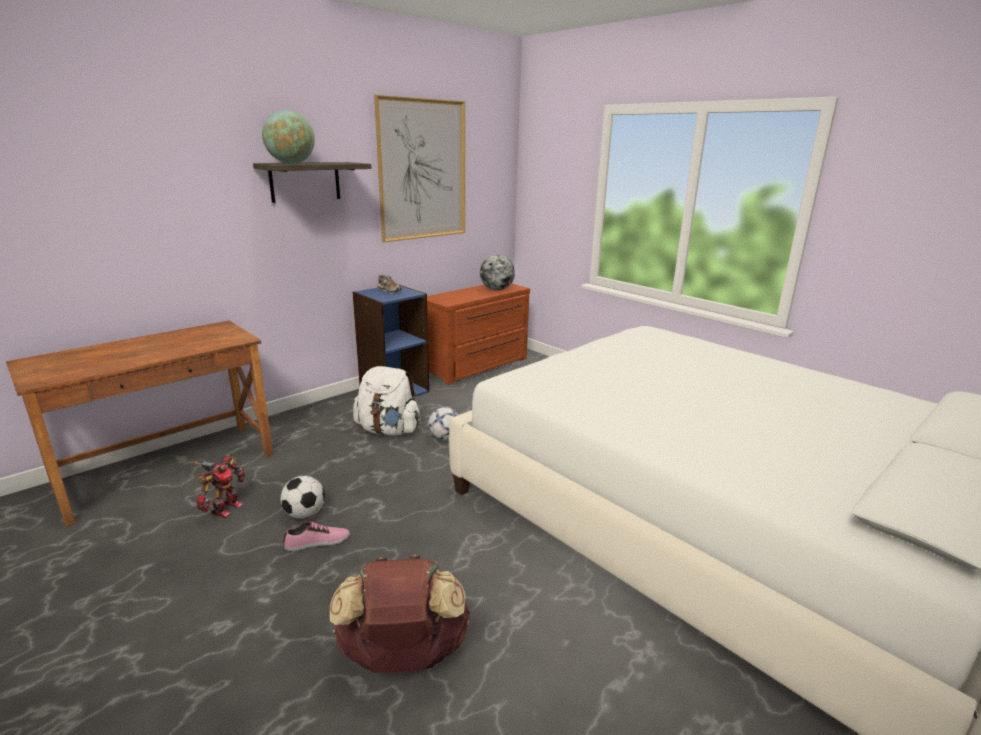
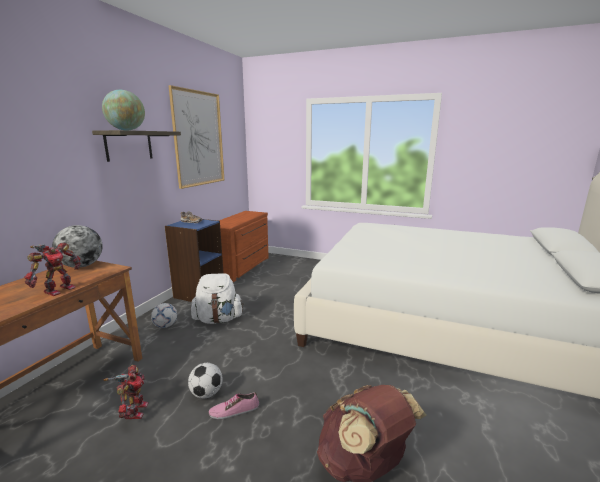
camera: 25 degrees left, 5 degrees down
(169, 353) = (58, 290): none -> toy robot
(317, 542) = (234, 410): shoe -> shoe turned 150 degrees counterclockwise
(445, 438) = (261, 315): football -> football (165, 326)
(496, 290) = (249, 215): globe -> globe (82, 266)

